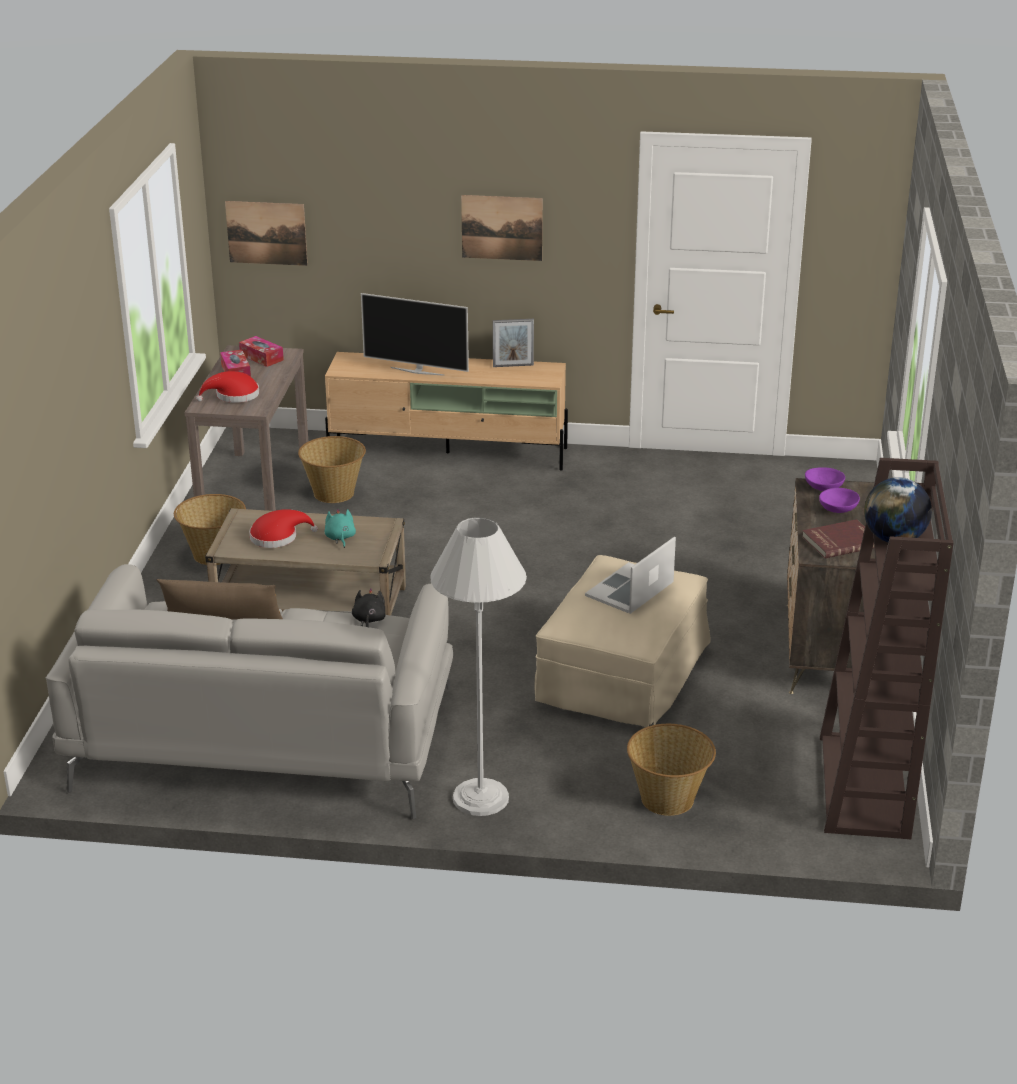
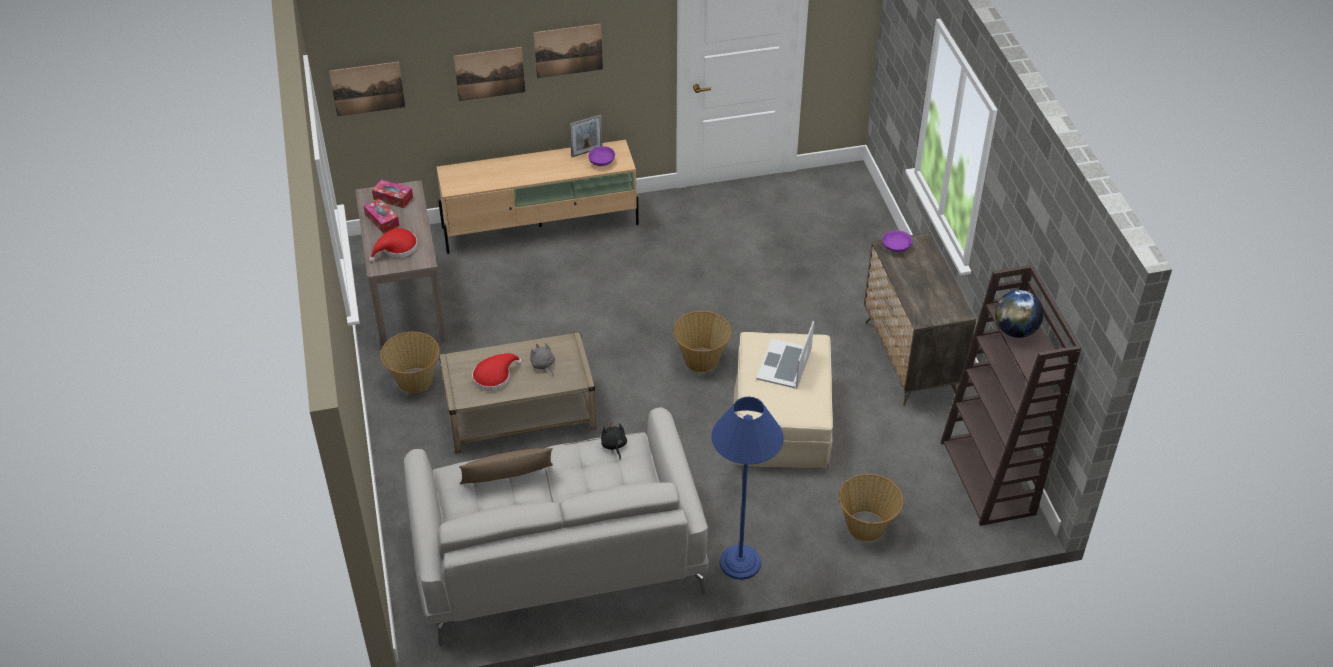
camera: 20 degrees left, 15 degrees up
(334, 493) = (474, 291): basket -> basket (701, 359)
(340, 538) = (543, 365): turquoise plush toy -> grey plush toy
(407, 241) = (489, 73): none -> picture
(417, 371) = (514, 175): television -> none
(480, 798) = (740, 562): white floor lamp -> blue floor lamp
(838, 510) = (916, 267): purple bowl -> purple bowl (602, 162)
(840, 541) = (932, 300): red book -> none

